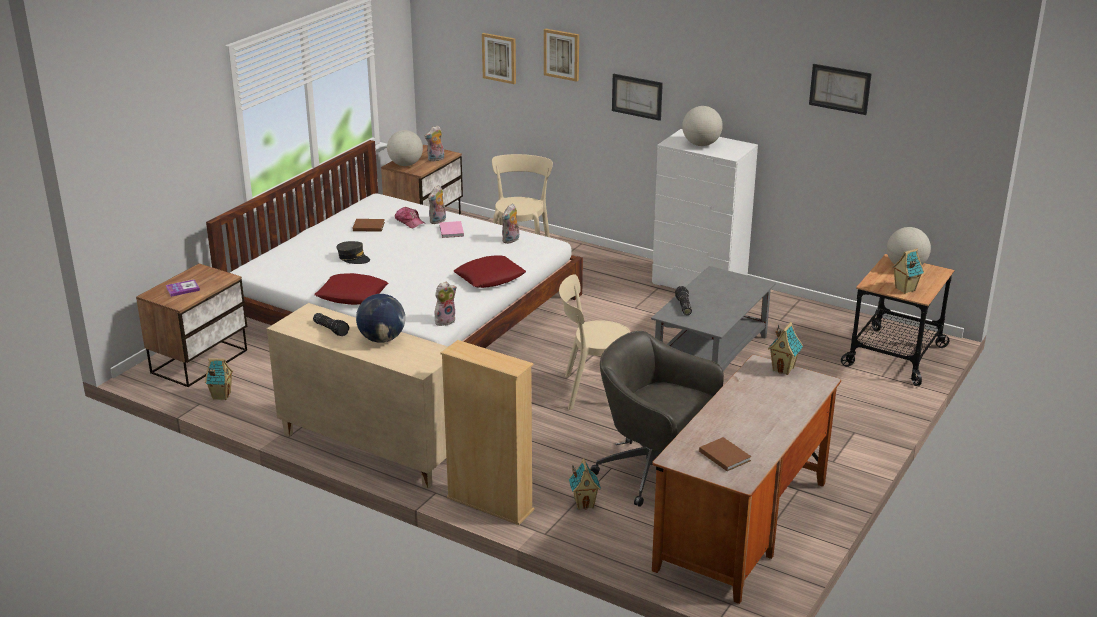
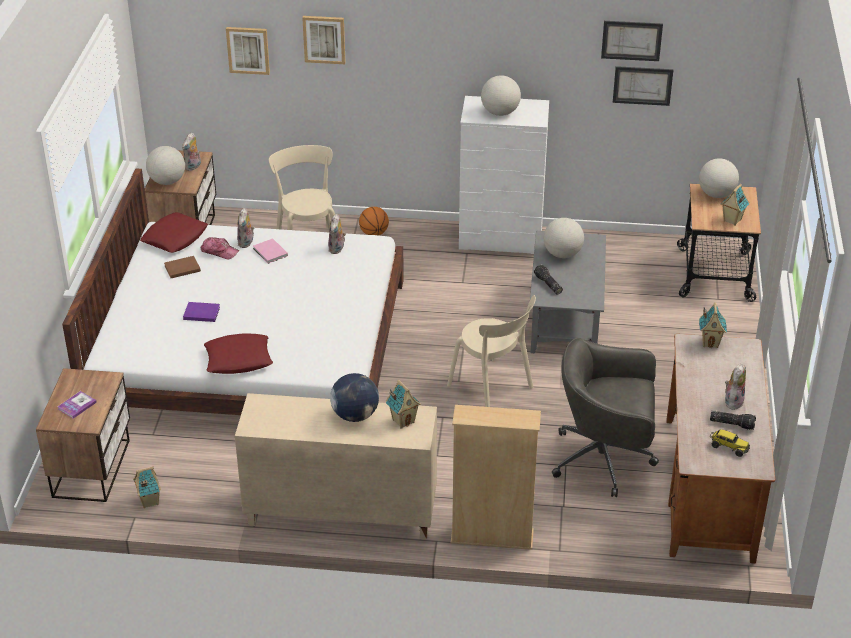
camera: 25 degrees left, 10 degrees up
(331, 329) = (298, 418): flashlight -> flashlight (732, 423)
(353, 258) = (201, 313): grey cap -> purple book
(445, 320) = (351, 363): plush toy -> plush toy (733, 401)
(490, 277) = (353, 300): red pillow -> red pillow (175, 237)
(584, 503) = (569, 509): toy house -> toy house (403, 421)
(585, 256) = (374, 233): none -> basketball
(593, 391) = (492, 388): beige chair -> beige chair turned 105 degrees counterclockwise
(637, 96) = (414, 70): picture -> picture (642, 85)
(718, 287) = (562, 254): none -> globe
(724, 455) = (728, 447): brown book -> toy truck

